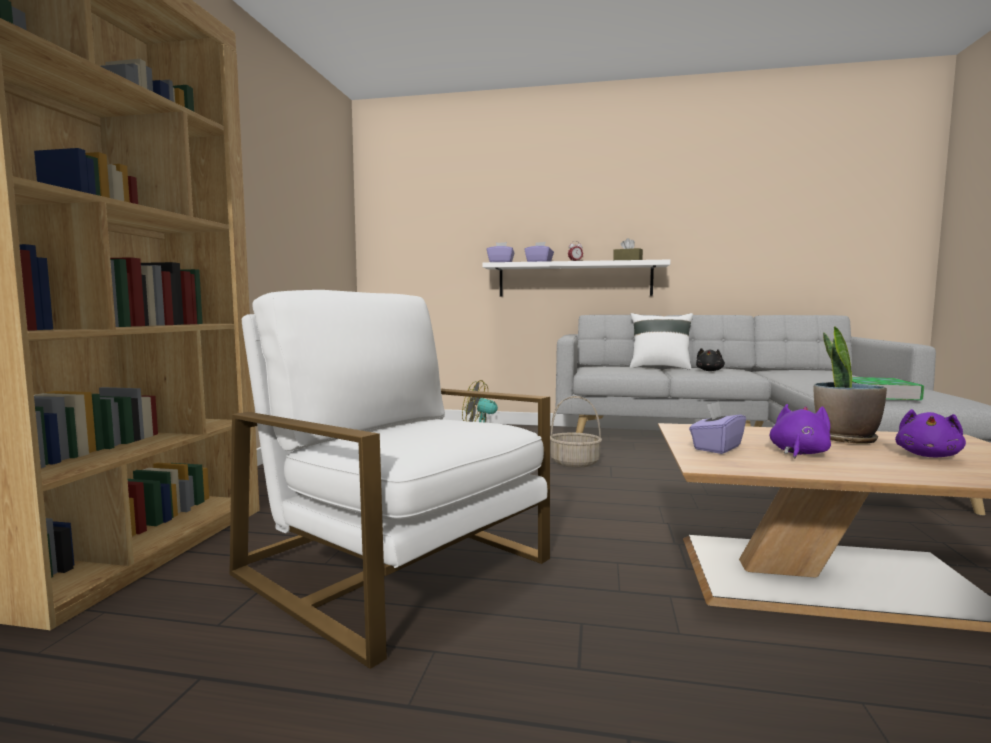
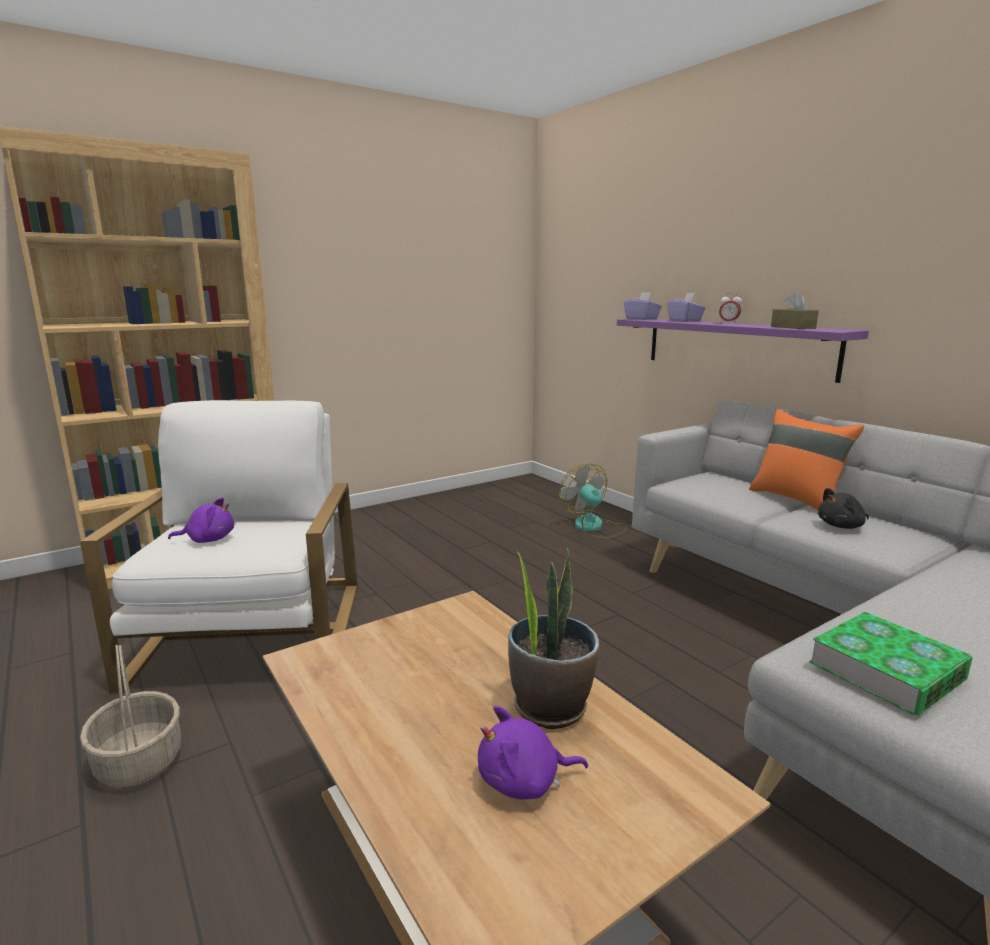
camera: 45 degrees right, 10 degrees up
(574, 279) = (735, 346): white shelf -> purple shelf
(574, 463) = (591, 594): basket -> basket (138, 761)
(659, 368) = (797, 499): white pillow -> orange pillow
(716, 447) = (385, 645): purple tissue box -> none
(798, 453) = (417, 692): purple plush toy -> purple plush toy (208, 539)

